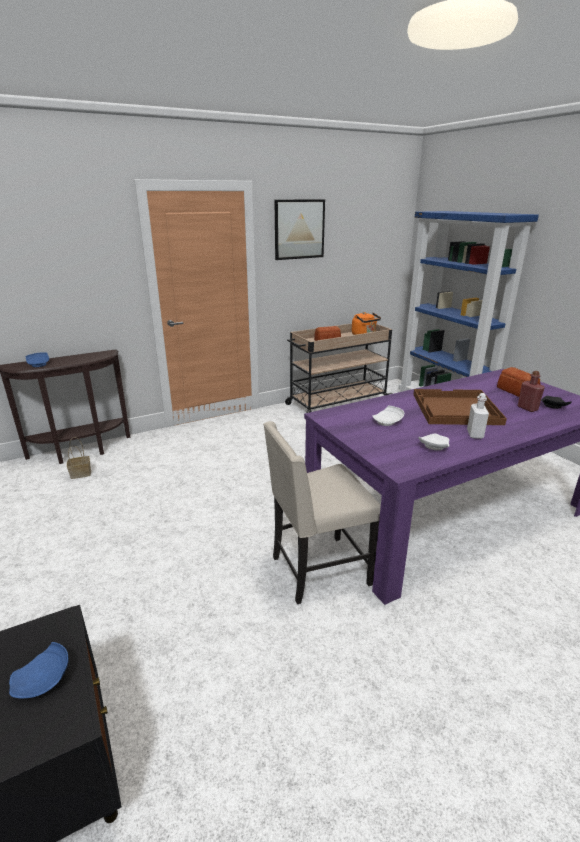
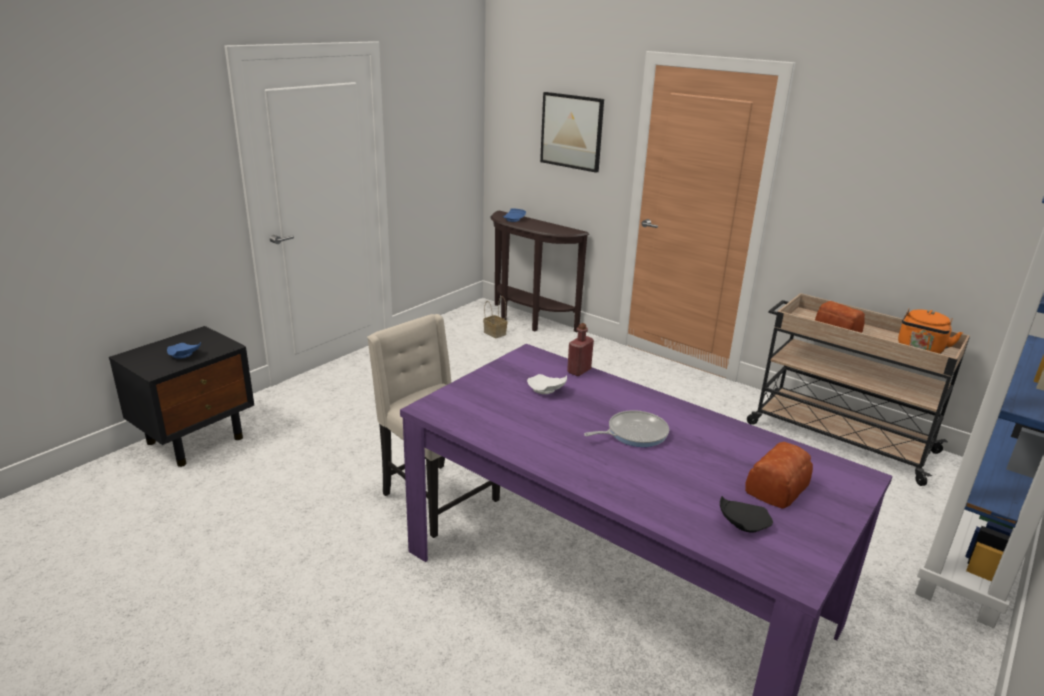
camera: 65 degrees right, 0 degrees up
(299, 229) = (860, 143): picture -> picture (571, 131)
(433, 447) = (498, 423): white plate -> none
(455, 409) = (634, 433): brown tray -> frying pan
(475, 434) = (559, 450): white bottle -> none
(527, 408) = (704, 496): red bottle -> red bottle (579, 371)

